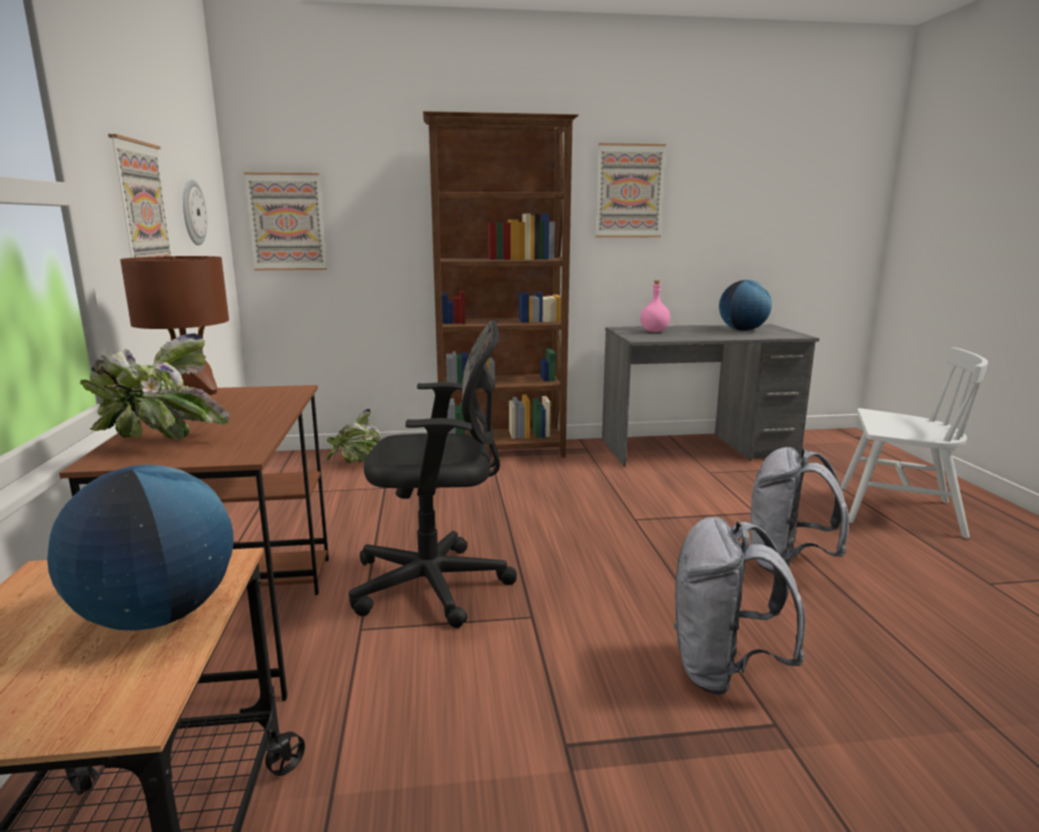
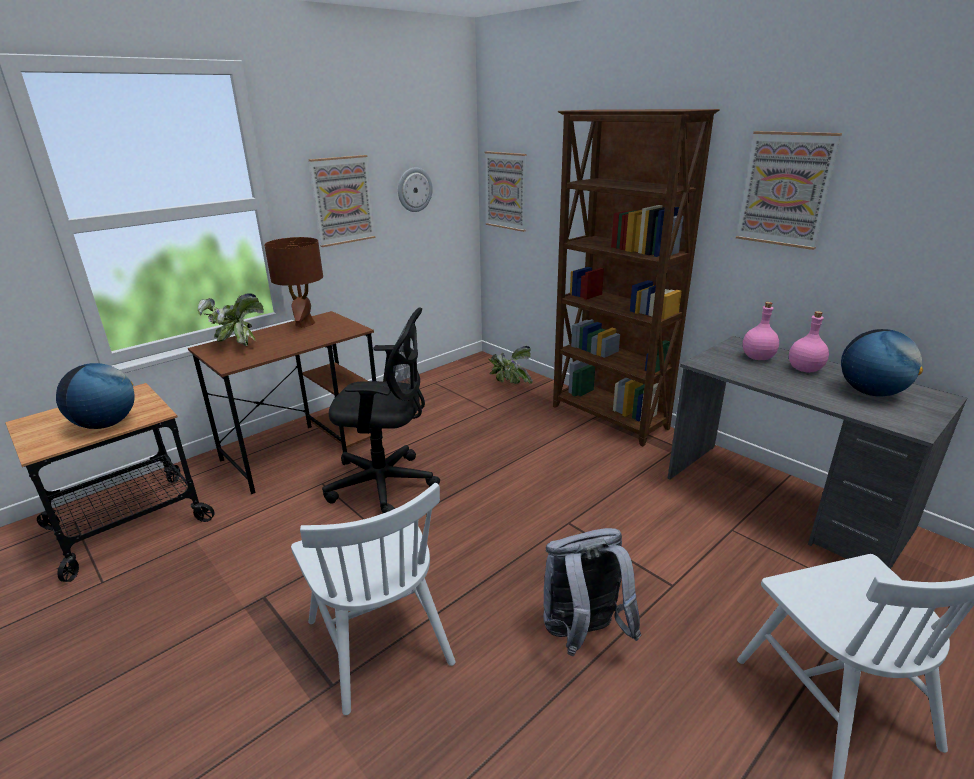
camera: 55 degrees right, 10 degrees up
(437, 585) = (386, 484): black office chair -> black office chair turned 45 degrees counterclockwise
(689, 330) = (804, 369): none -> pink bottle
(723, 670) = (379, 640): grey backpack -> white chair

